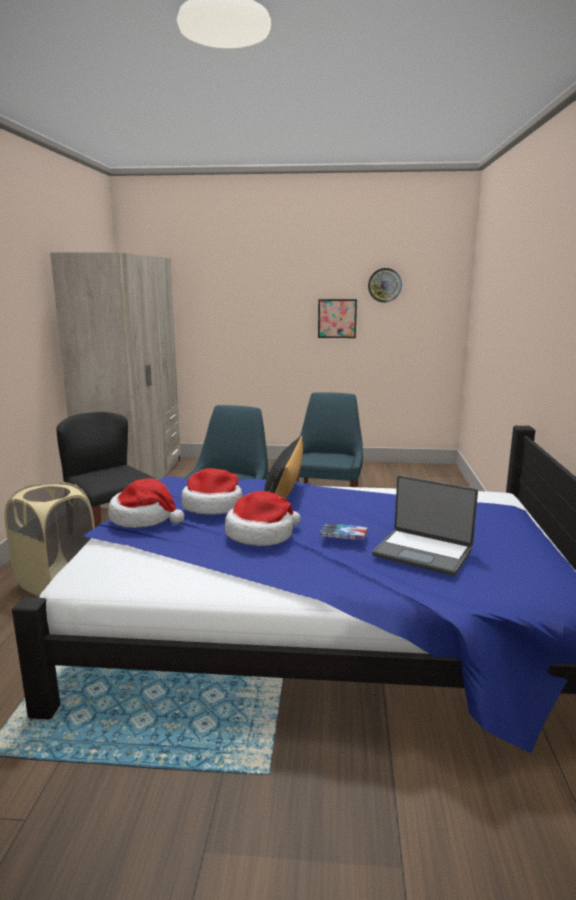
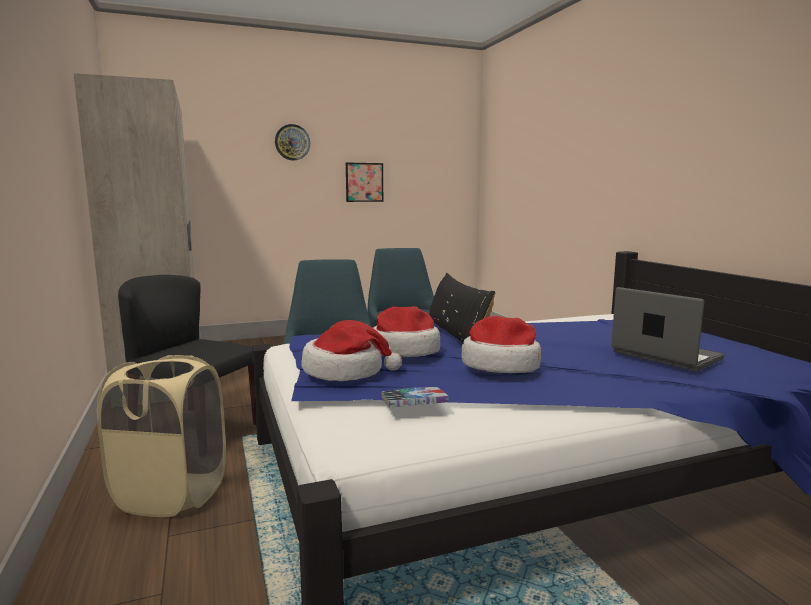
camera: 25 degrees left, 5 degrees down
(344, 536) = (578, 355): book -> book (414, 403)
(384, 285) = (407, 150): wall clock -> wall clock (292, 142)
(423, 552) = (664, 356): laptop -> laptop turned 135 degrees counterclockwise

